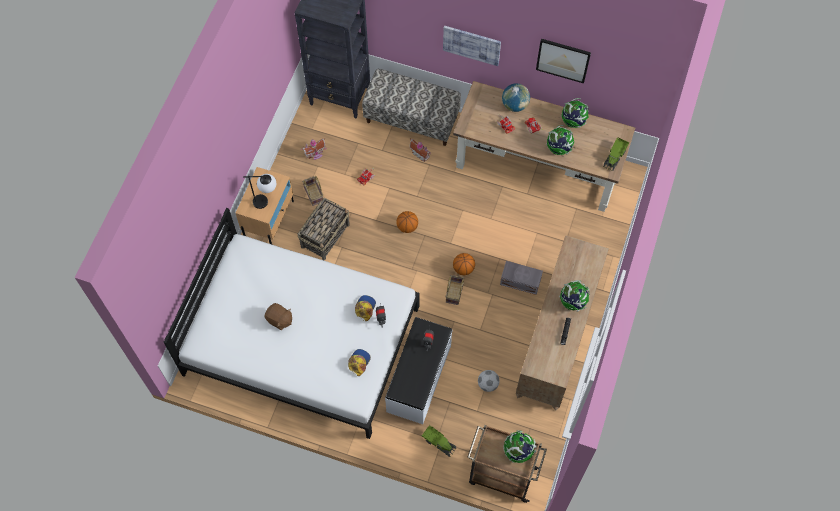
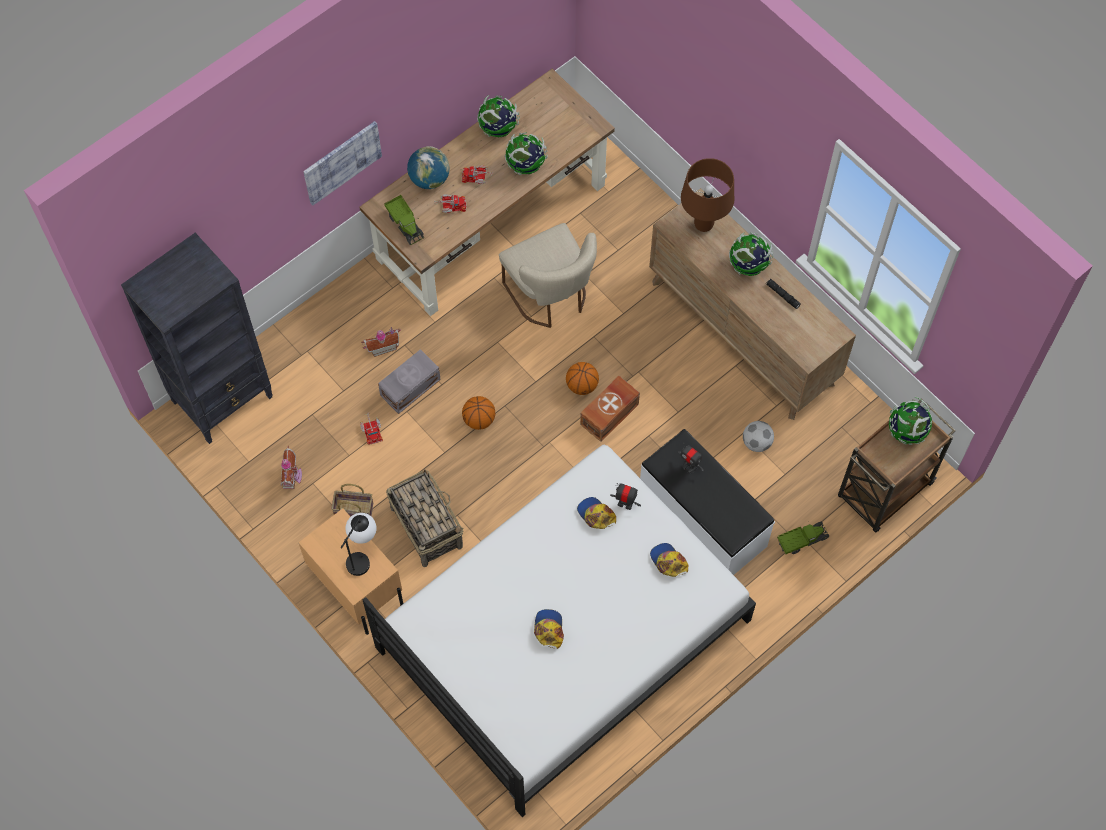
camera: 60 degrees left, 0 degrees up
(279, 320) = (549, 629): brown plush toy -> cap
(412, 119) = (321, 329): bench -> none
(454, 293) = (610, 414): basket -> brown storage box
(510, 222) = (551, 297): none -> beige chair
(520, 281) = (639, 330): grey storage box -> grey storage box (409, 387)
(563, 60) = (449, 70): picture -> none
(584, 263) = (704, 225): none -> brown table lamp
(615, 157) = (578, 112): toy truck -> toy truck (405, 224)

